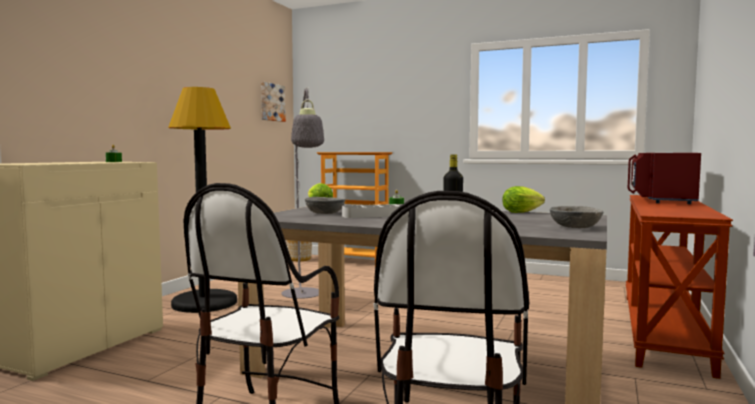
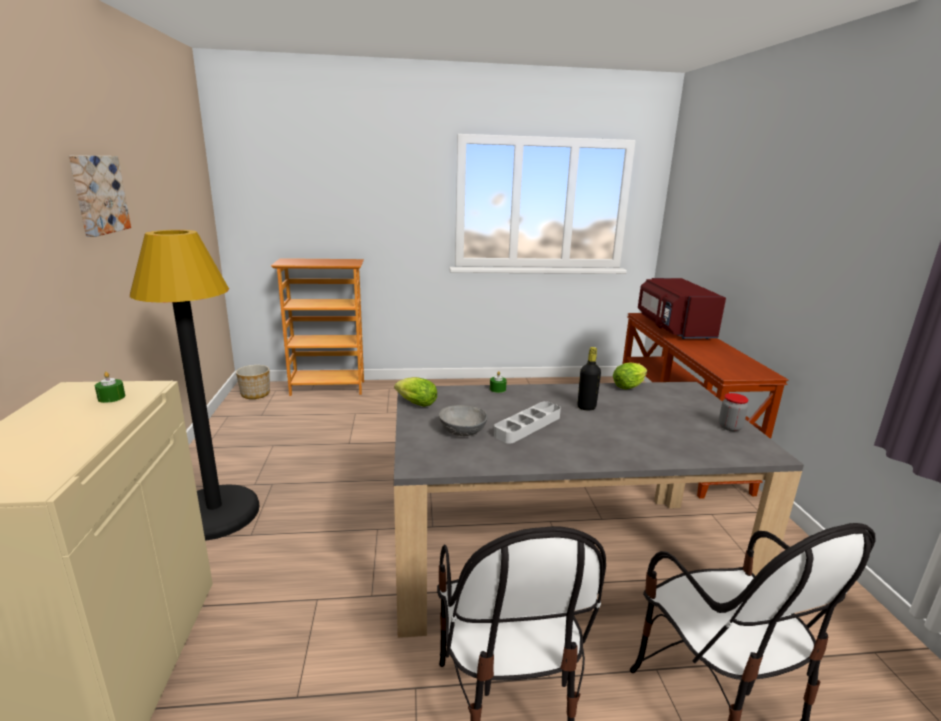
camera: 30 degrees left, 15 degrees up
(271, 102) = (193, 197): picture -> picture (97, 194)
(303, 296) = (329, 467): grey floor lamp -> none
(574, 227) = (729, 427): grey bowl -> jar

